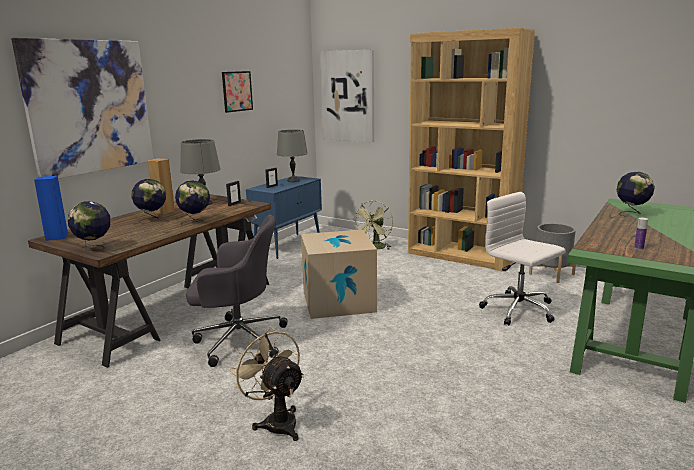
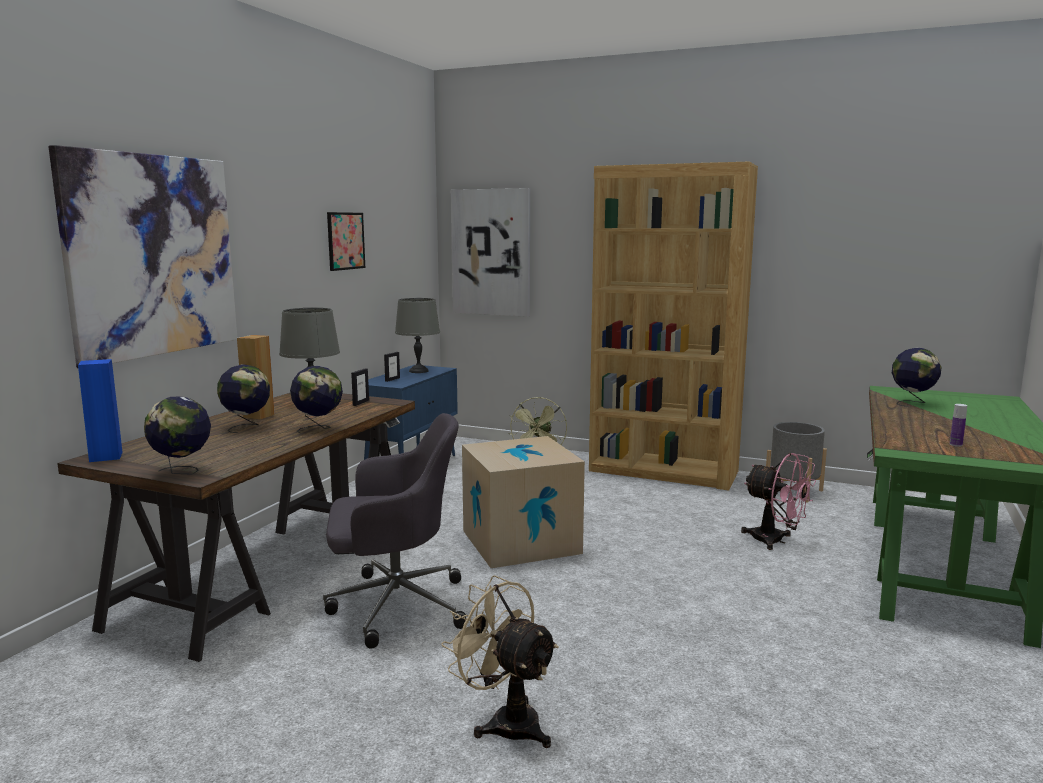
camera: 10 degrees left, 5 degrees down
(519, 310) = (775, 541): white office chair -> pink fan

